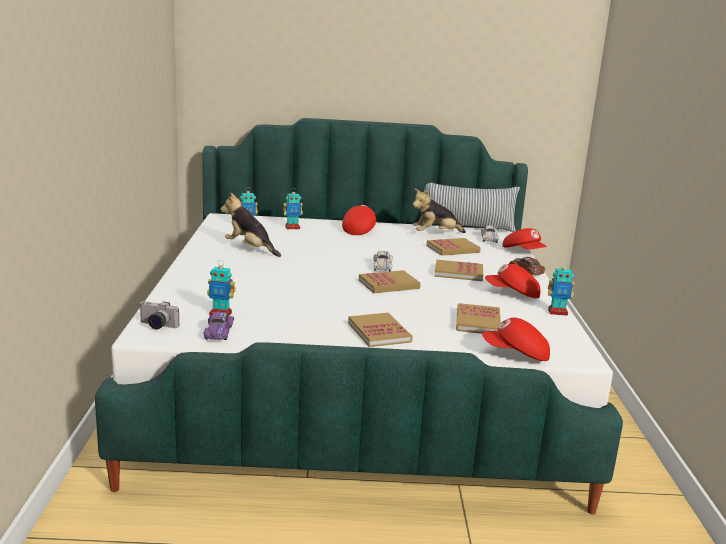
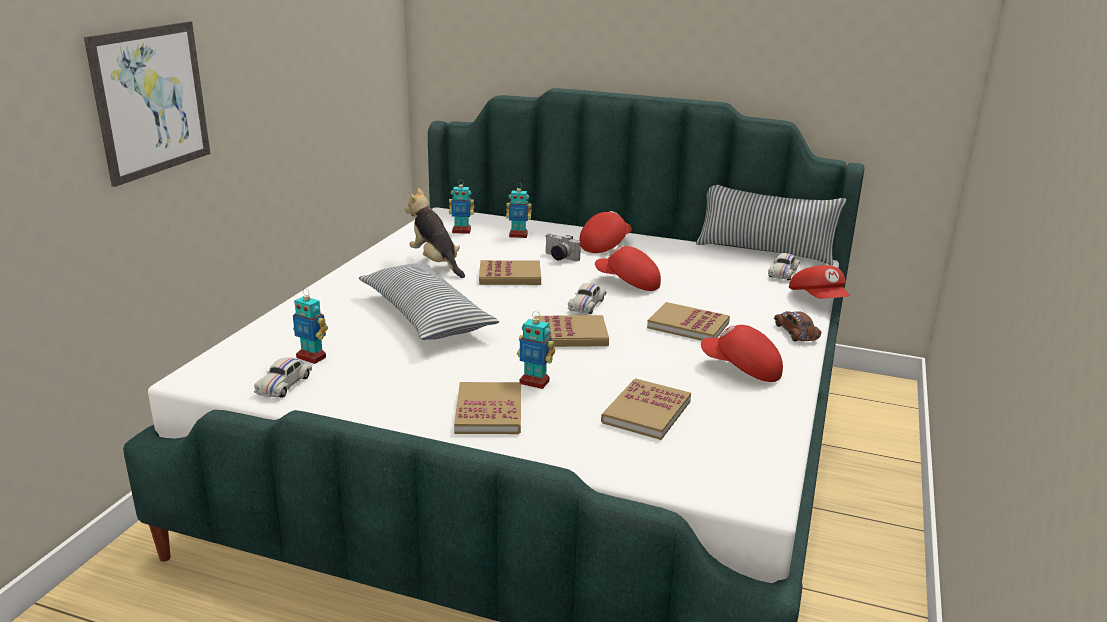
camera: 20 degrees right, 5 degrees up
(80, 122) = (151, 101): none -> picture
(156, 326) = (221, 366): camera -> camera (559, 258)
(218, 332) = (284, 385): purple toy car -> white toy car
(278, 282) = (426, 316): none -> pillow
(435, 234) = (707, 260): plush toy -> none
(453, 249) = (713, 285): book -> book (510, 276)
(516, 354) = (655, 478): red cap -> red cap (628, 283)
(557, 312) = (786, 410): toy robot -> toy robot (534, 382)

